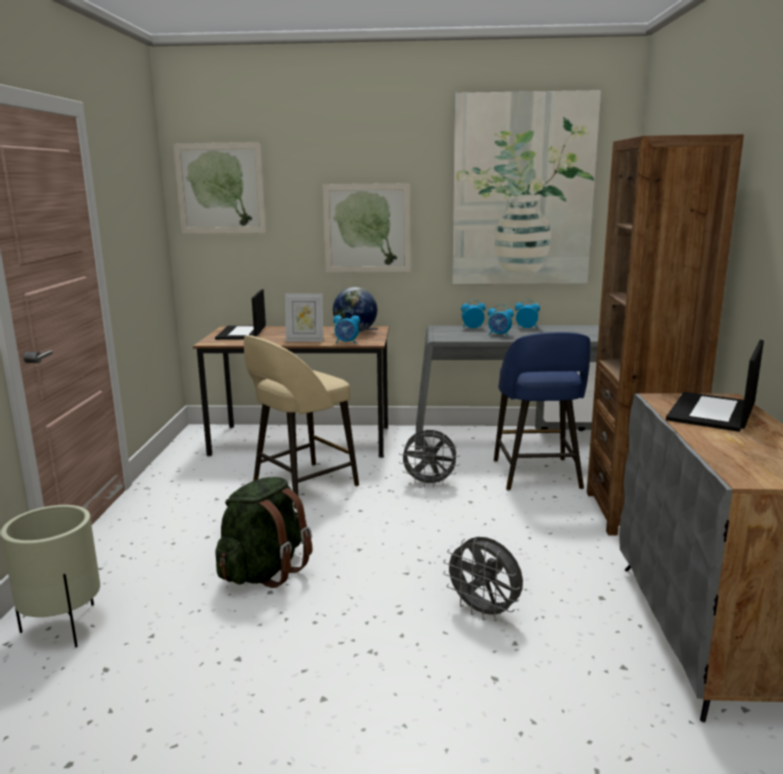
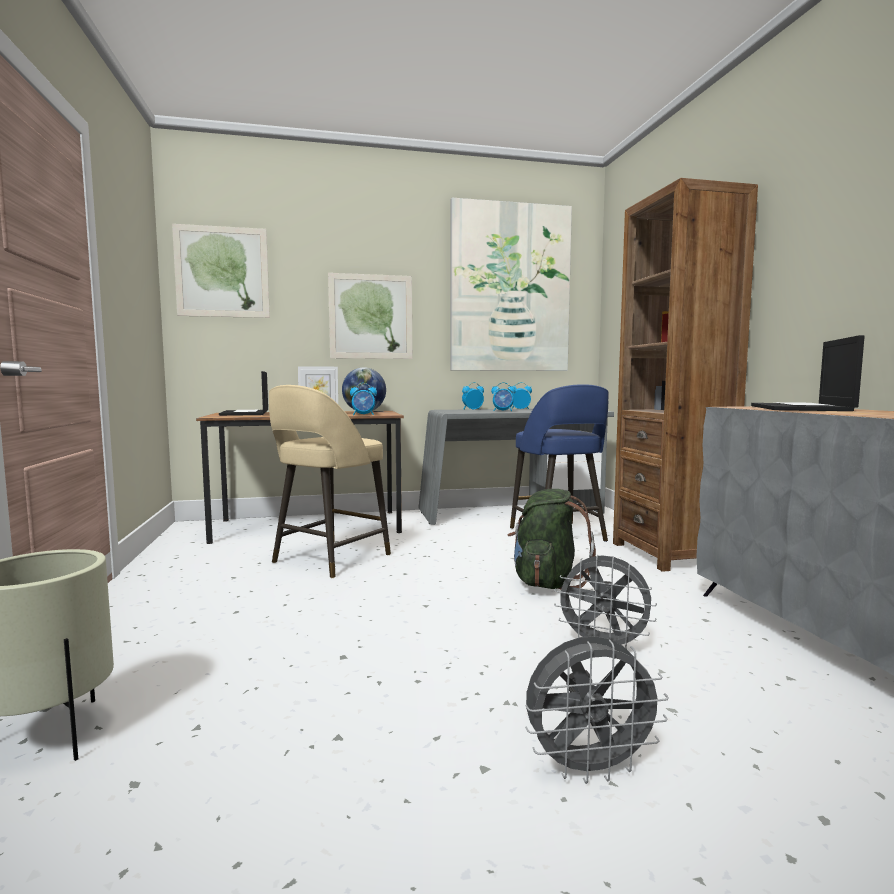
camera: 15 degrees left, 10 degrees down
(264, 571) = (325, 637): green backpack -> green backpack (547, 582)
(429, 483) = (462, 548): grey fan -> grey fan (589, 768)

